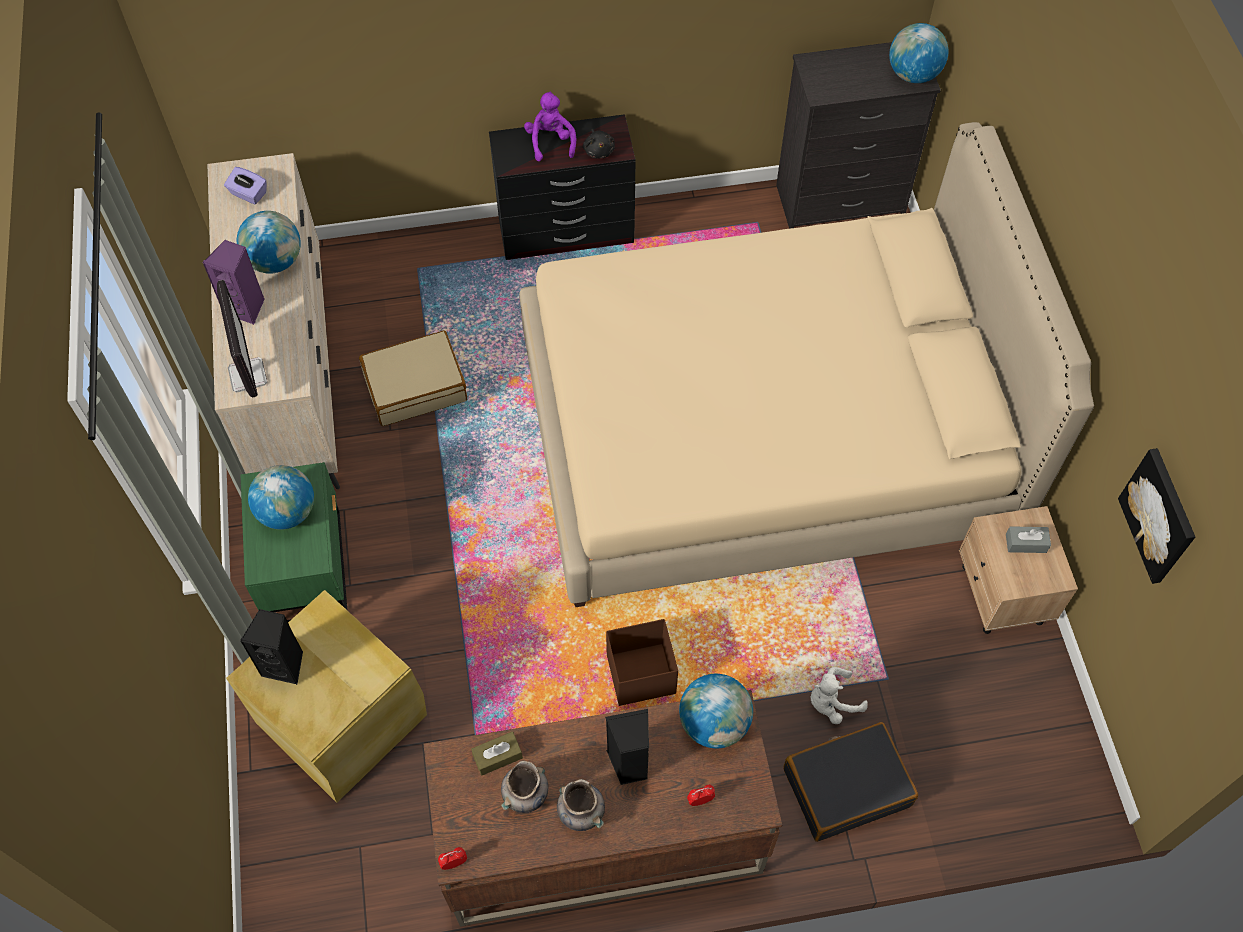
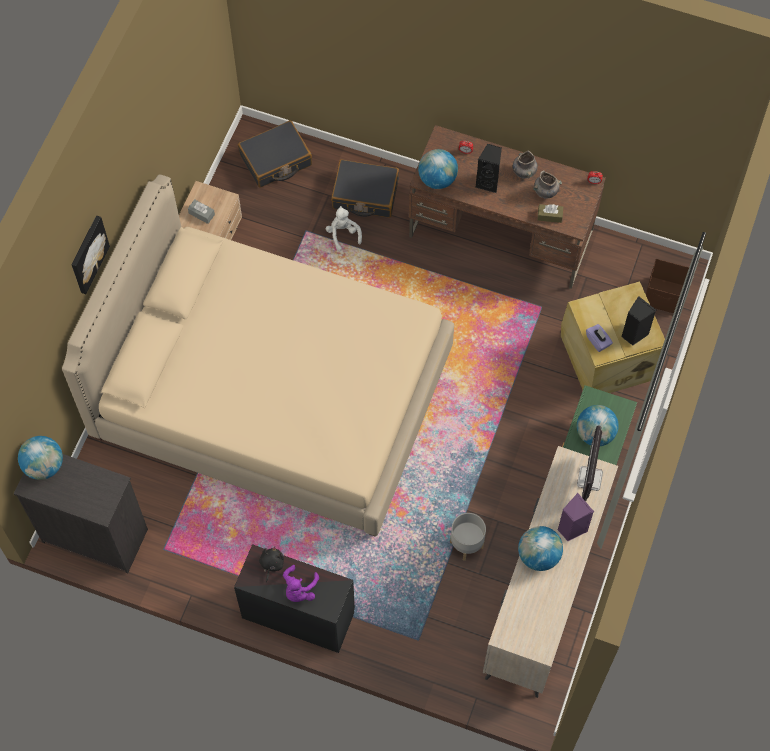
camera: 150 degrees left, 5 degrees up
(248, 194) = (533, 622): purple tissue box -> purple tissue box (598, 341)
(415, 386) = (467, 544): beige suitcase -> grey planter
(639, 674) = (434, 298): brown storage box -> brown storage box (664, 296)
(832, 702) = (343, 234): white plush toy -> white plush toy turned 120 degrees counterclockwise
(1016, 768) = (275, 160): none -> black suitcase
(1160, 516) = (184, 101): picture -> picture (88, 254)

